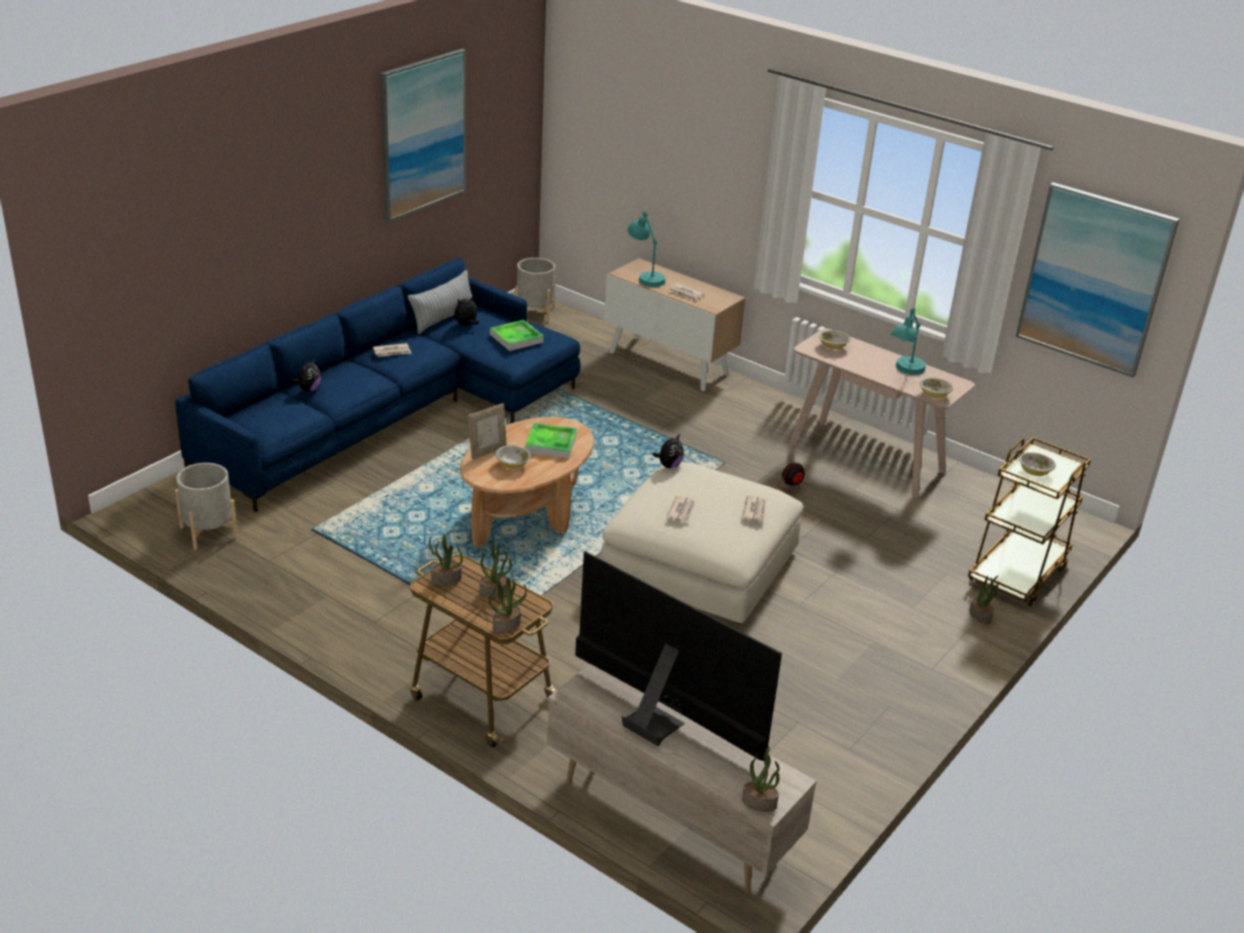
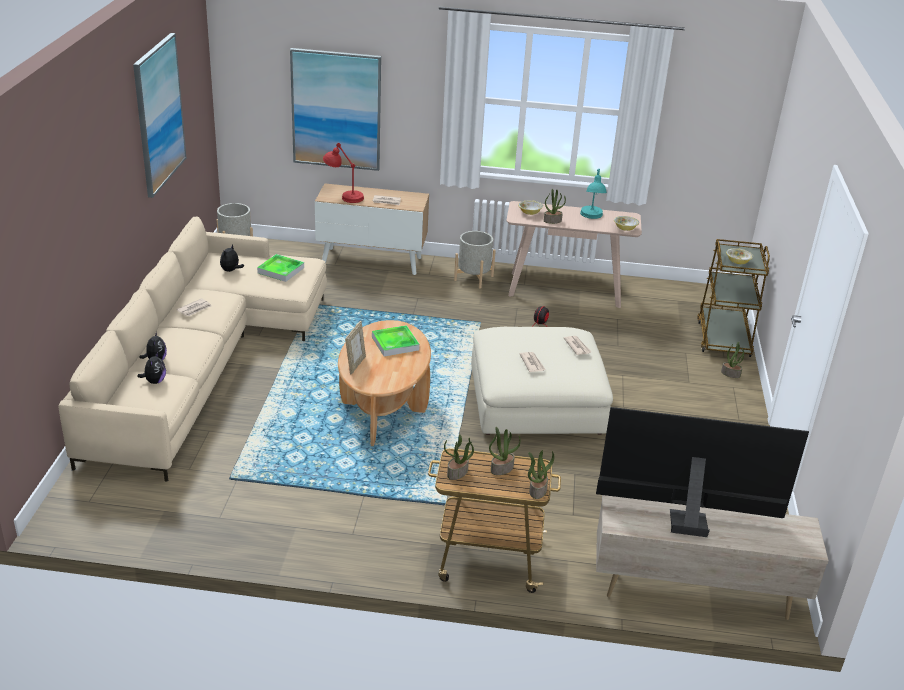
camera: 30 degrees left, 0 degrees up
(209, 532) = (143, 513): grey planter -> grey planter (473, 278)
(393, 413) = (202, 362): blue sofa -> beige sofa
(443, 318) = (205, 271): pillow -> none
(512, 464) = (384, 368): bowl -> none
(645, 276) = (344, 195): turquoise table lamp -> red table lamp
(669, 465) = (486, 333): plush toy -> plush toy (154, 381)
(759, 802) = (804, 548): potted plant -> potted plant (552, 220)
(1094, 279) = (716, 118): picture -> picture (336, 110)

